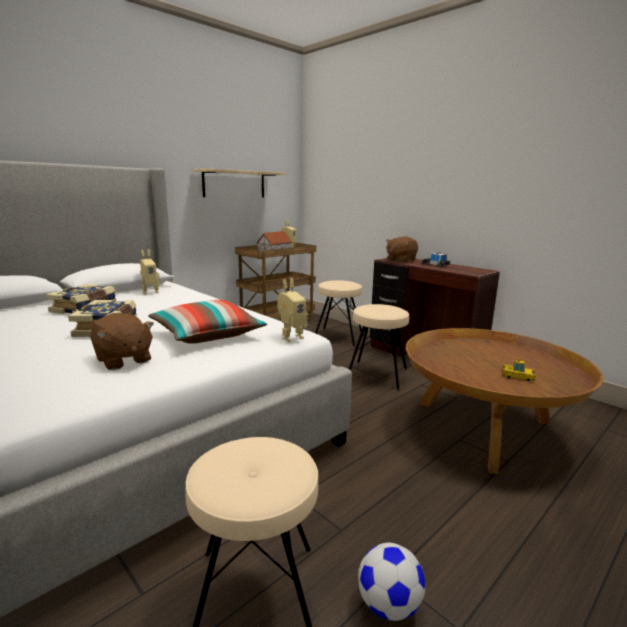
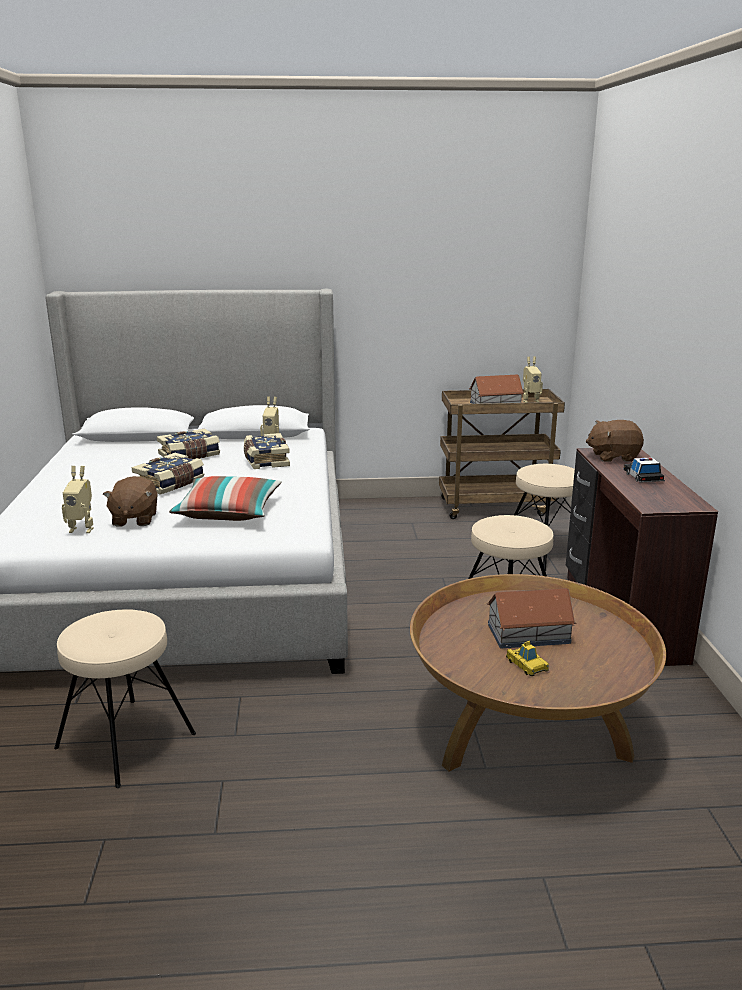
camera: 40 degrees right, 5 degrees up
(165, 301) = (265, 461): none -> book
(234, 184) = (450, 302): beige shelf -> none
(290, 337) = (289, 535): toy robot -> toy robot (82, 528)
(389, 605) = (193, 793): football -> none
(481, 361) = (527, 633): none -> toy house

